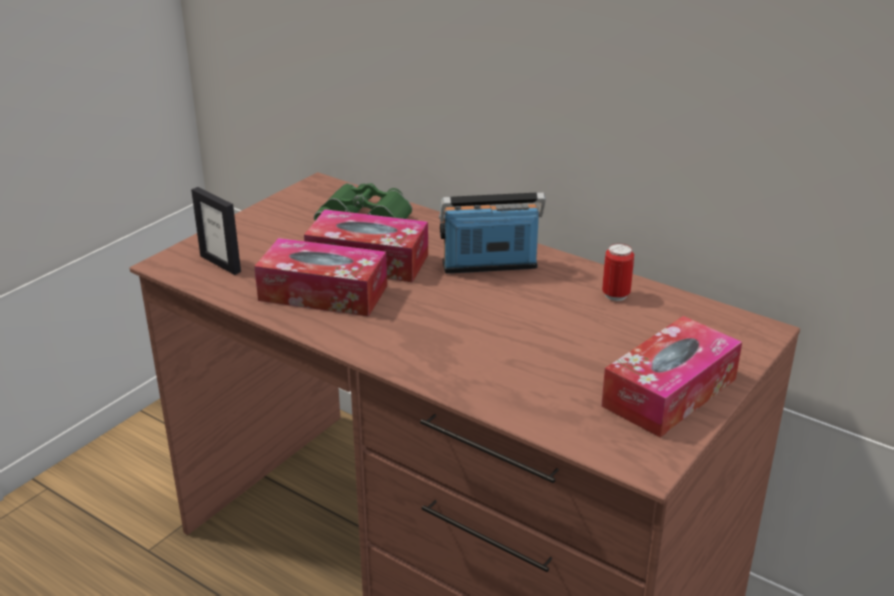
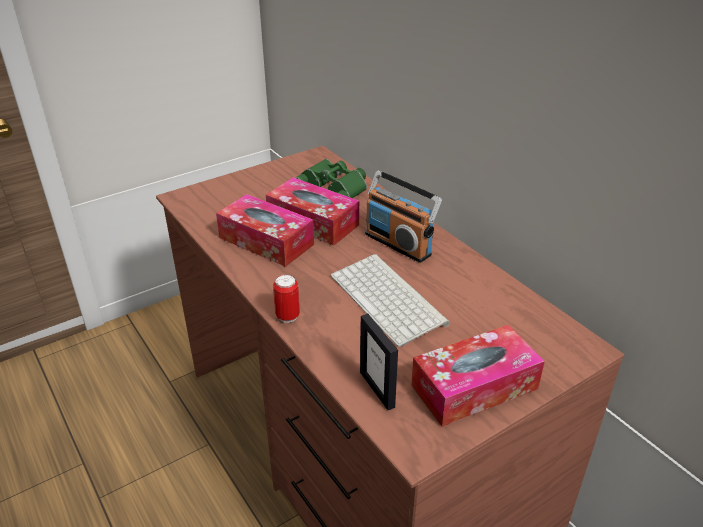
camera: 20 degrees right, 5 degrees up
(221, 264) = (213, 204): picture frame -> picture frame (377, 389)
(490, 266) = (398, 244): radio -> radio turned 150 degrees counterclockwise
(520, 326) = (390, 299): none -> keyboard
(615, 295) = (481, 289): can -> can (287, 316)

